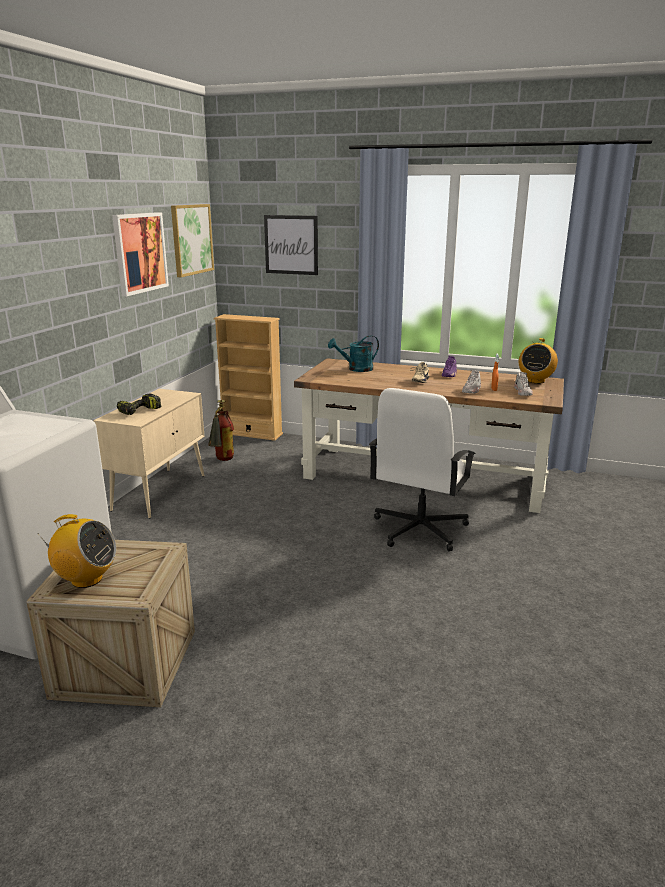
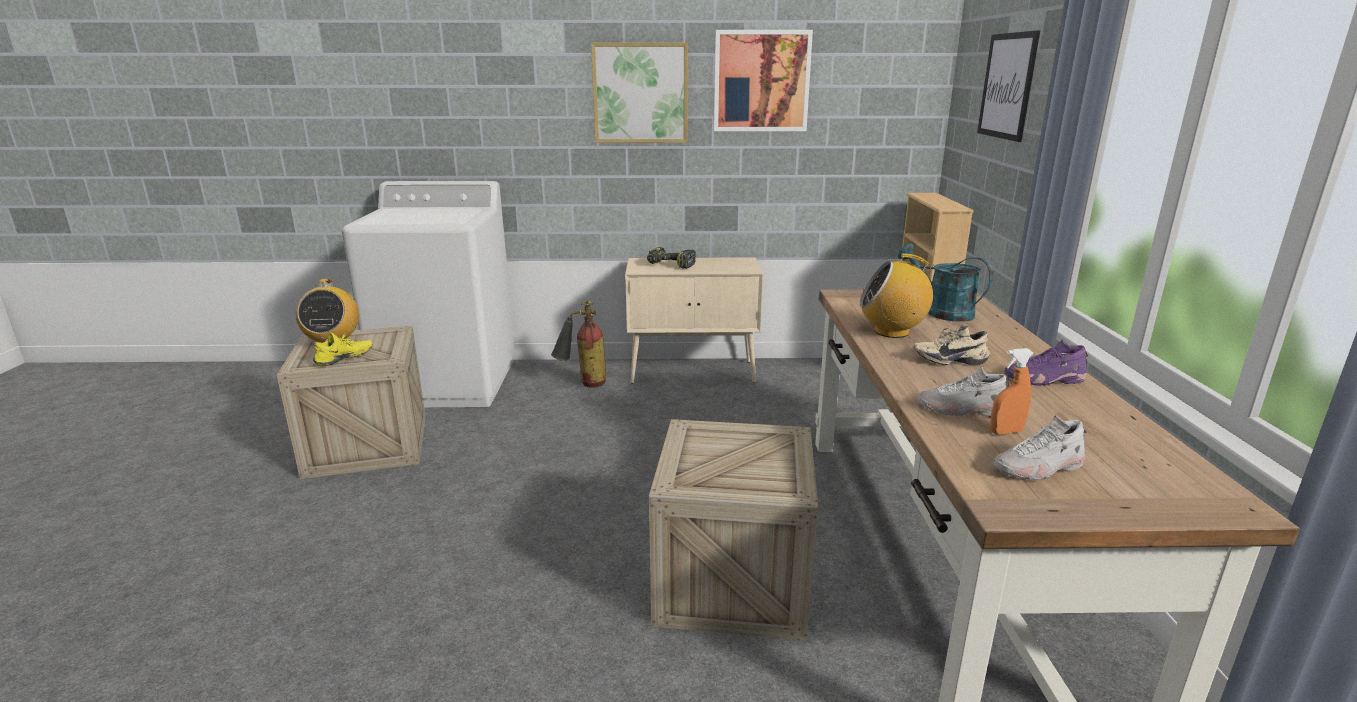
camera: 70 degrees right, 0 degrees up
(146, 571) = (345, 359): none -> yellow shoe
(191, 239) = (888, 73): picture -> picture (640, 93)
(222, 461) = (807, 381): fire extinguisher -> fire extinguisher (583, 384)
(419, 529) = (732, 581): white office chair -> crate
(535, 381) = (1179, 481): radio -> radio (892, 332)

